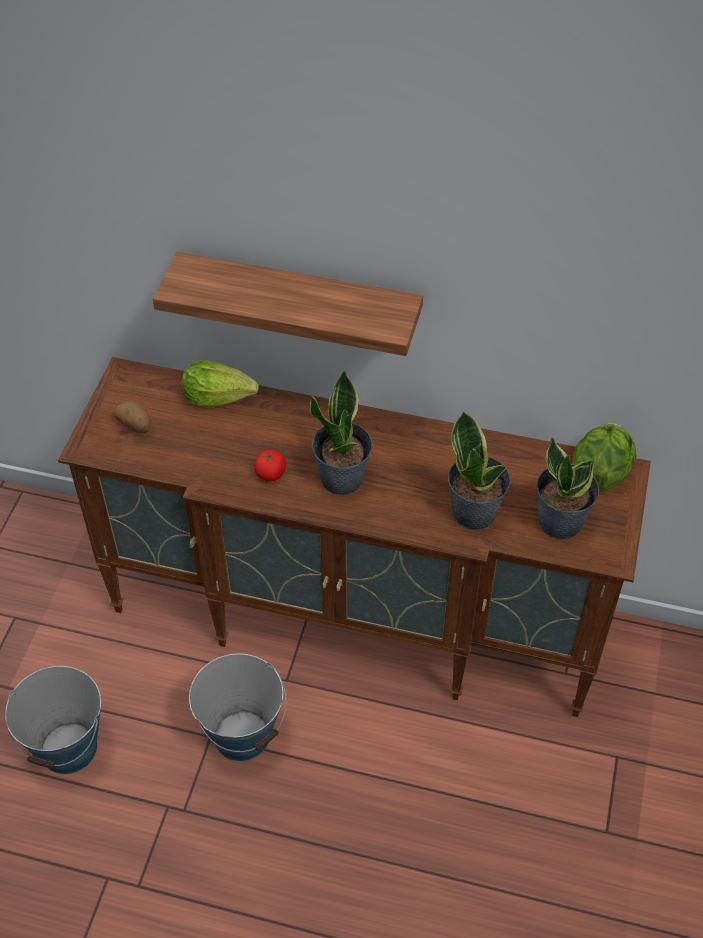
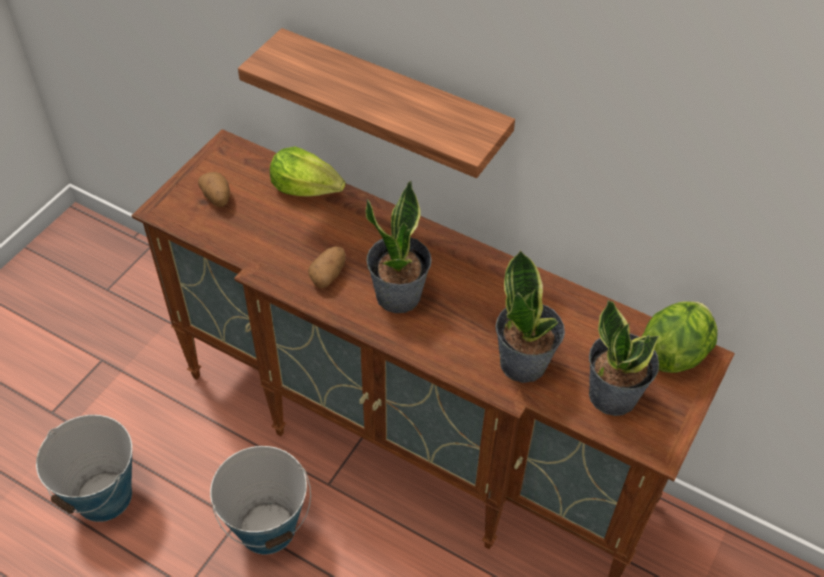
camera: 15 degrees right, 0 degrees up
(270, 474) = (328, 275): tomato -> potato

